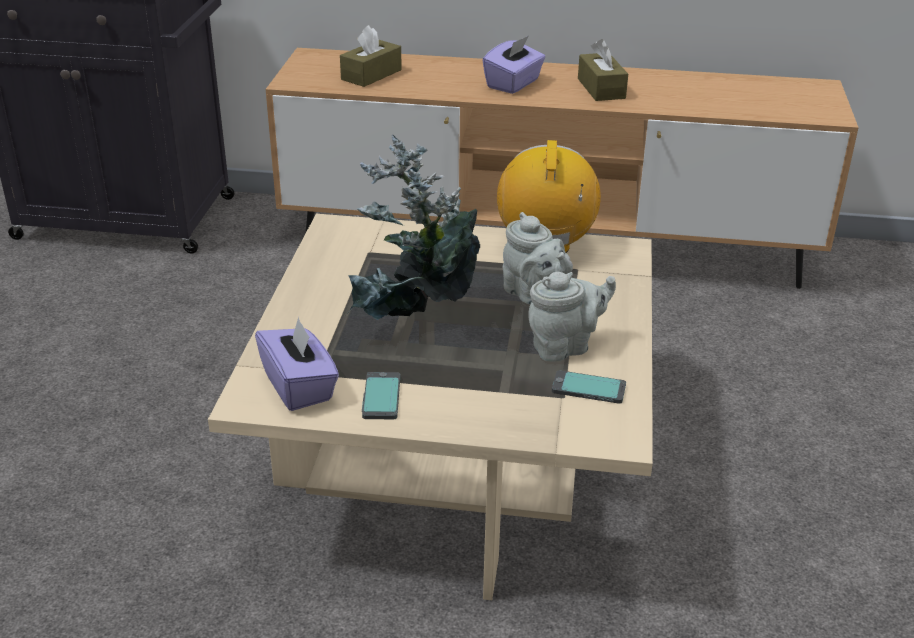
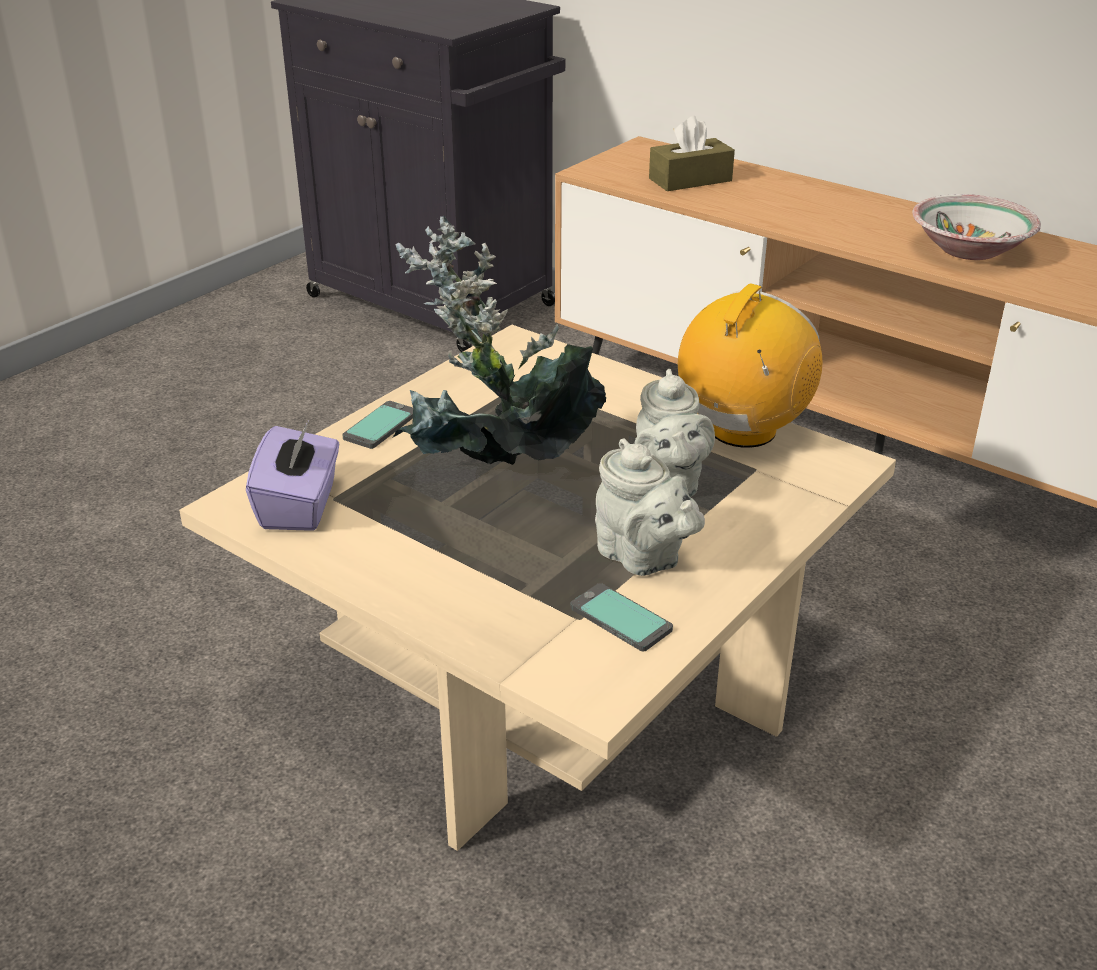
camera: 30 degrees right, 0 degrees up
(381, 397) = (371, 546): phone -> phone (380, 426)
(513, 84) = (856, 222): purple tissue box -> none
(565, 347) = (643, 558): grey teapot -> grey teapot turned 45 degrees clockwise
(601, 88) = (970, 250): brown tissue box -> bowl

